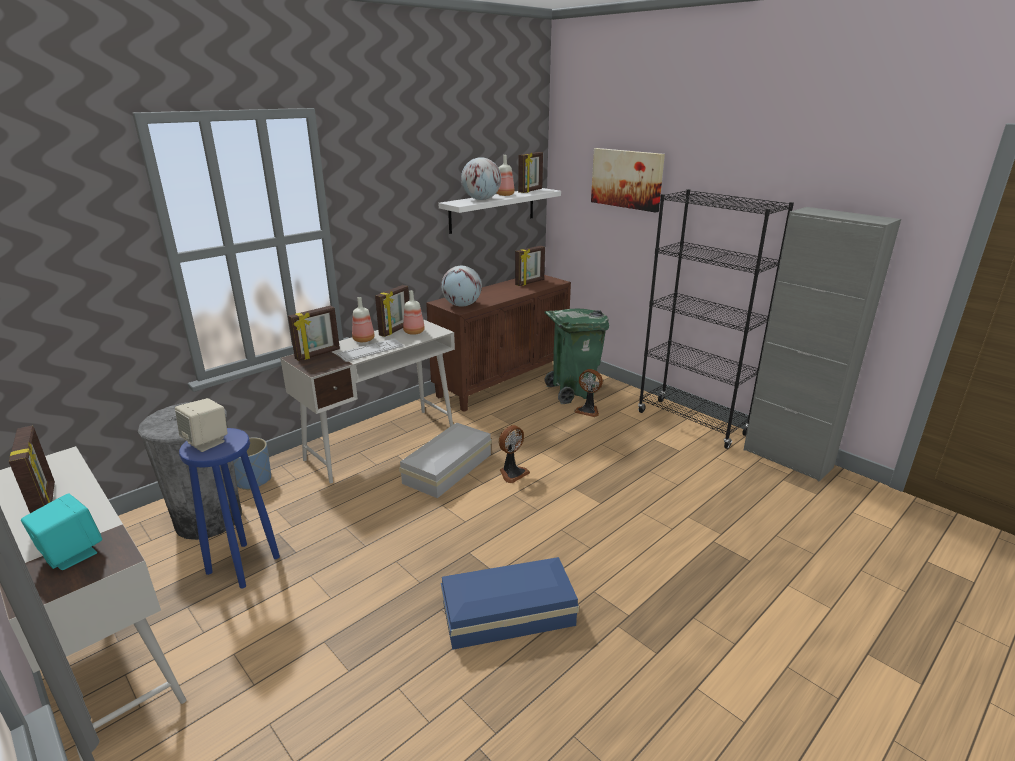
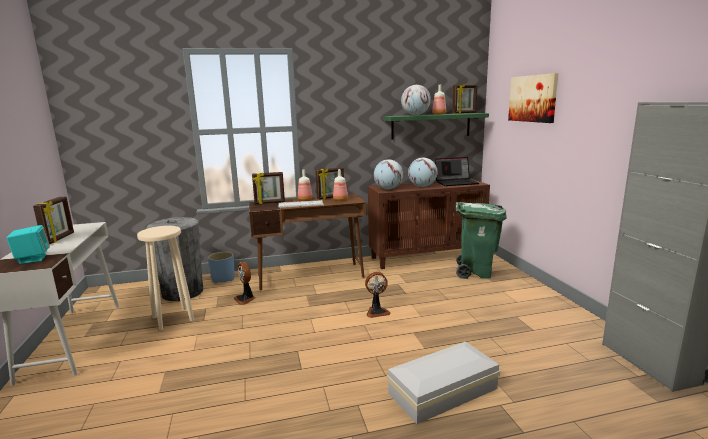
camera: 30 degrees right, 10 degrees down
(207, 442) = (156, 229): beige speaker -> none
(244, 565) = (173, 319): blue stool -> beige stool
(382, 443) = (311, 276): white desk -> brown desk
(449, 468) = (337, 299): white storage box -> white storage box (445, 391)
(492, 210) = (431, 126): white shelf -> green shelf
(498, 295) = (422, 186): none -> globe
(505, 613) = (281, 395): blue storage box -> none
(530, 283) = (456, 182): picture frame -> laptop
(588, 410) = (476, 286): fan -> fan (245, 299)
(692, 423) = (565, 313): black bookcase -> none

